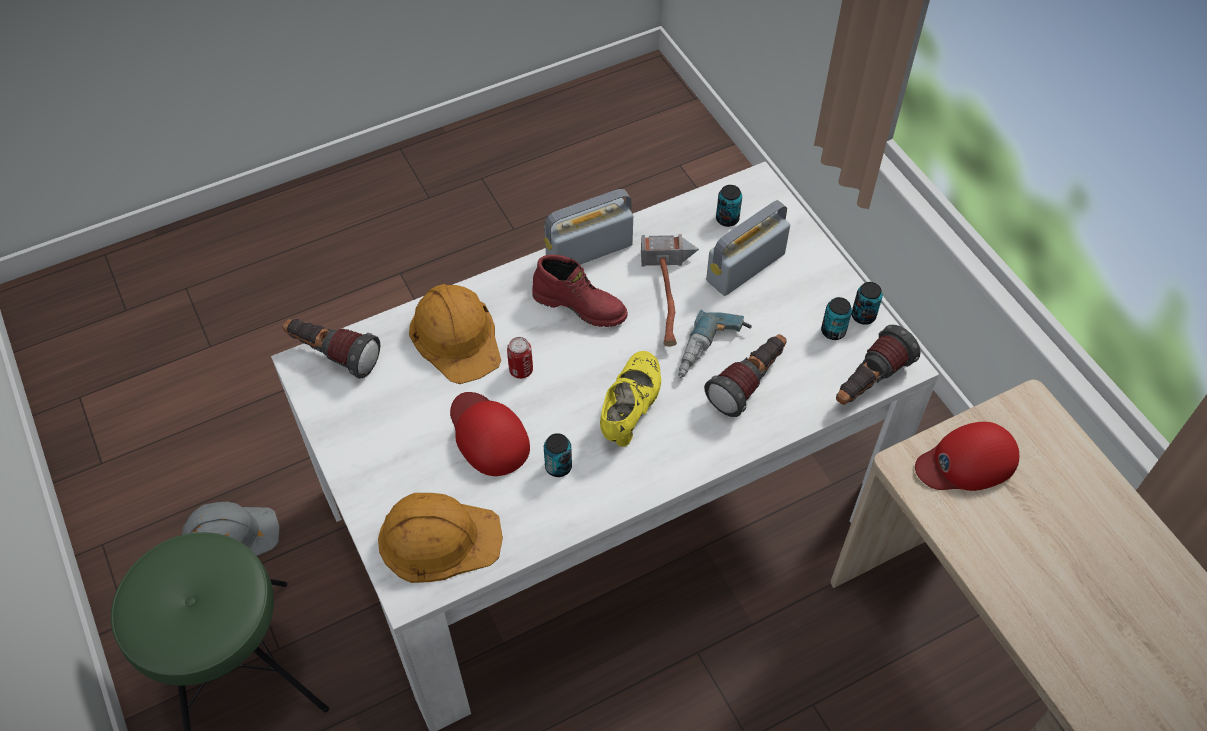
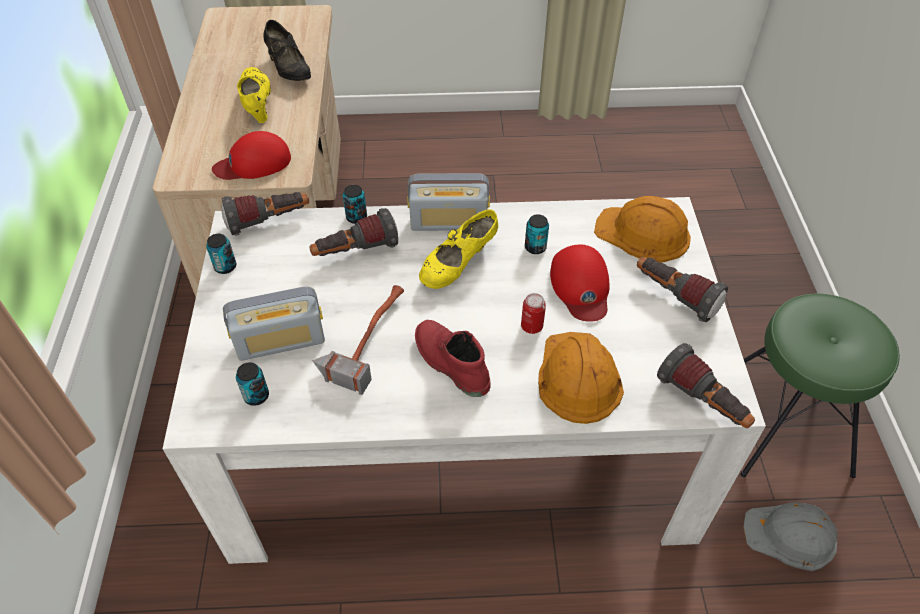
camera: 155 degrees left, 5 degrees down
(382, 461) = (674, 297): none -> flashlight
(589, 250) = (410, 416): radio -> radio (449, 222)
(712, 353) = (366, 282): power drill -> none
(833, 331) = (259, 264): can -> can (356, 217)
(967, 462) = (253, 163): red cap -> red cap turned 150 degrees clockwise
(1060, 564) = (257, 105): none -> yellow shoe
(1088, 658) = (289, 70): none -> black shoe

